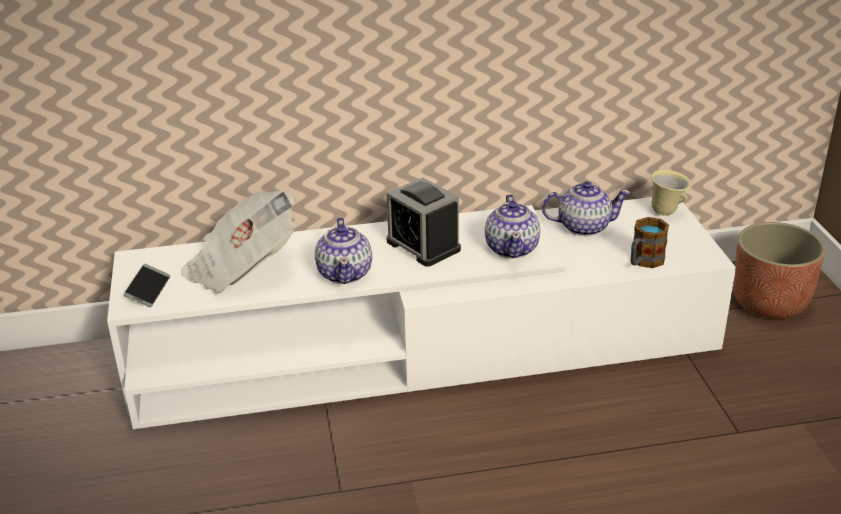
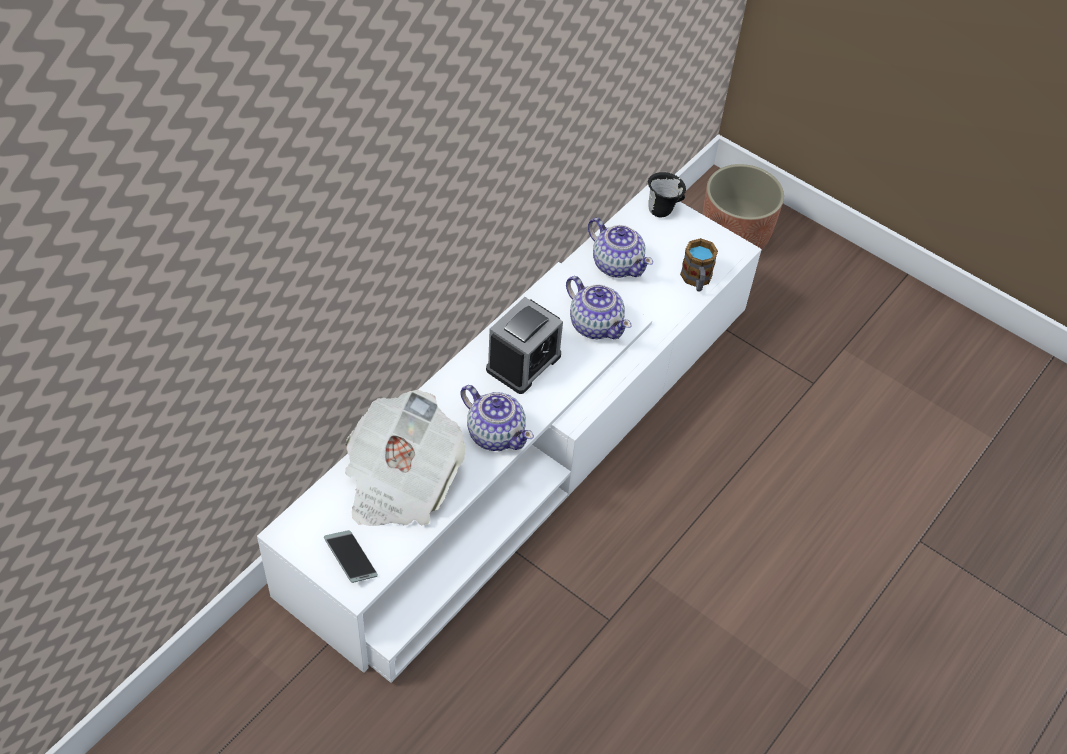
camera: 45 degrees left, 20 degrees up
(423, 245) = (523, 362): alarm clock -> alarm clock turned 60 degrees counterclockwise
(583, 227) = (617, 264): teapot -> teapot turned 90 degrees clockwise
(667, 212) = (662, 211): beige mug -> black mug

